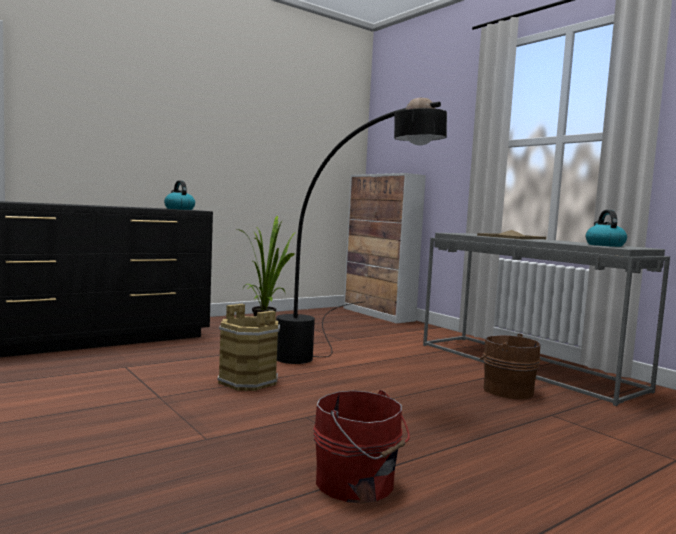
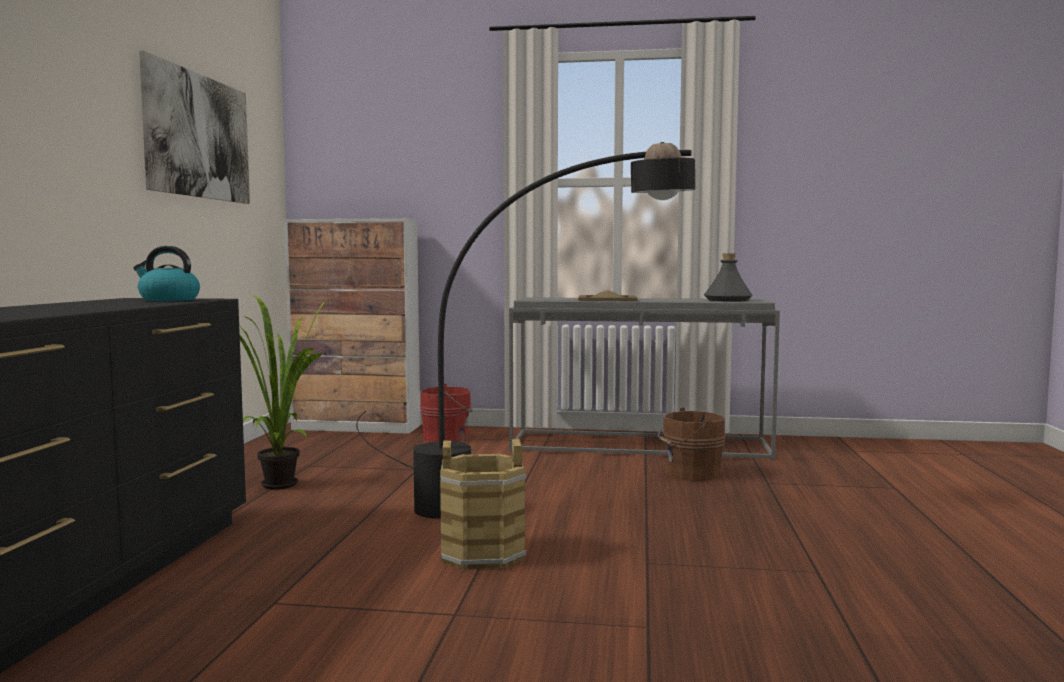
camera: 45 degrees left, 0 degrees up
(281, 124) = (199, 136): none -> picture
(358, 484) = (845, 596): red bucket -> red bucket (448, 438)
(604, 245) = (728, 300): kettle -> grey bottle

